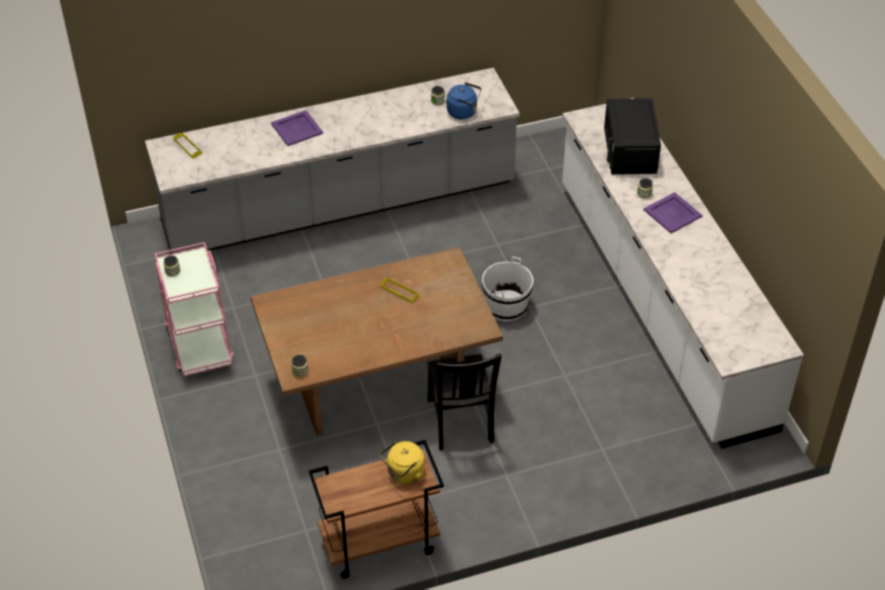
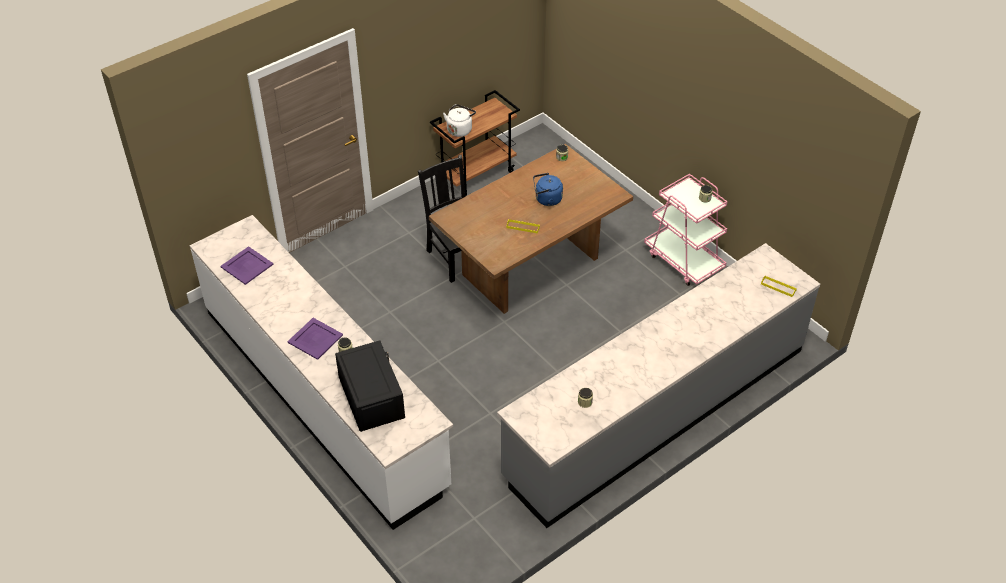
camera: 160 degrees right, 0 degrees up
(296, 128) = (698, 332): purple tray -> purple tray (247, 265)
(404, 474) = (460, 129): yellow kettle -> white kettle
(464, 112) = (552, 396): blue kettle -> blue kettle (546, 199)
(506, 306) = (458, 356): white bucket -> none

